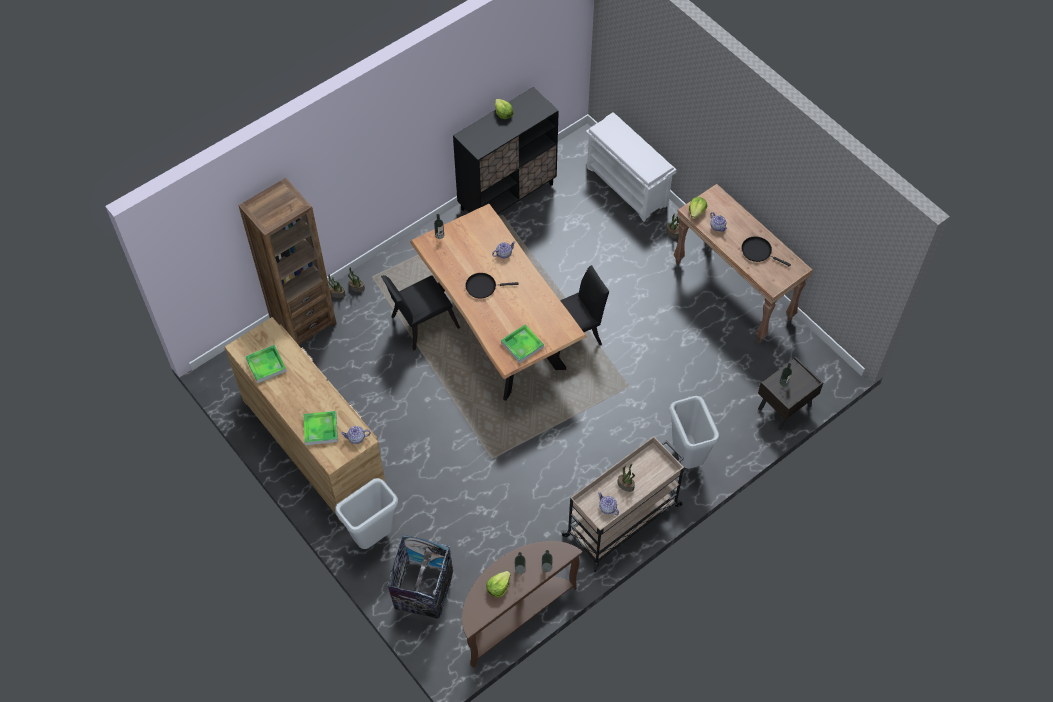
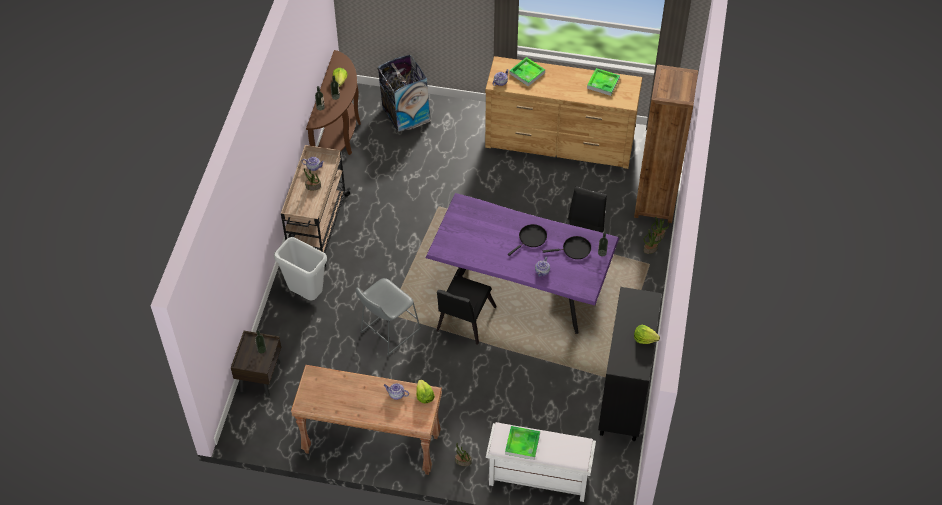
camera: 140 degrees right, 5 degrees down
(373, 538) = (465, 120): grey trash can -> none
(498, 330) = (520, 289): brown dining table -> purple dining table
(522, 345) = (463, 218): tray -> tray (522, 444)
(643, 371) = (387, 332): none -> grey stool
(758, 251) = (346, 395): black frying pan -> black frying pan (574, 249)

